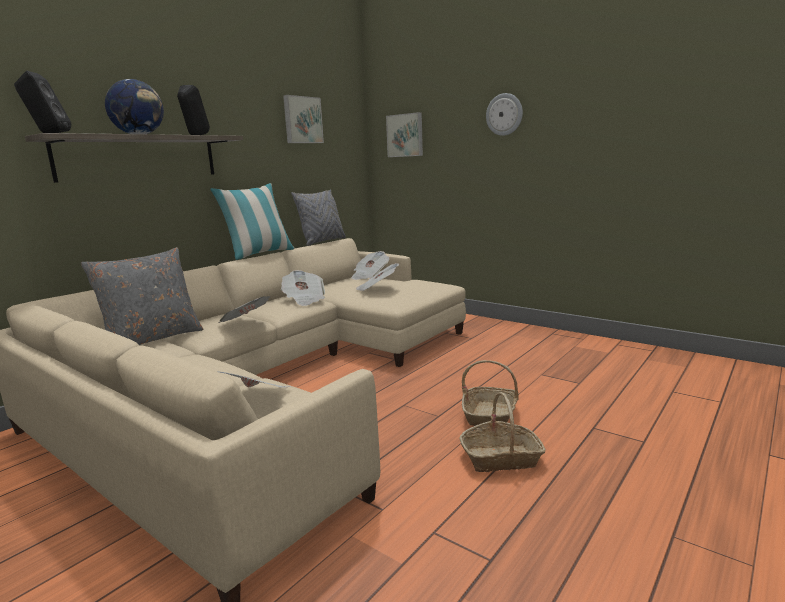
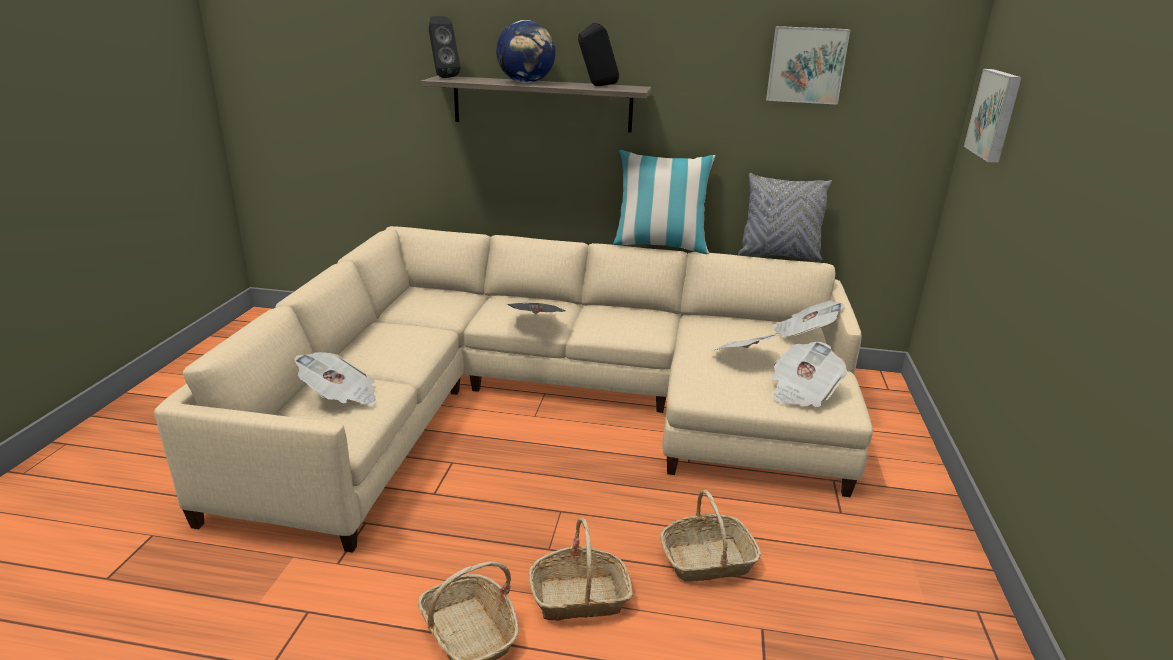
camera: 60 degrees right, 10 degrees up
(152, 339) = (465, 298): grey pillow -> none
(304, 300) = (647, 326): newspaper -> newspaper (802, 392)
(484, 374) = (707, 561): none -> basket
(504, 114) = (1101, 129): wall clock -> none

